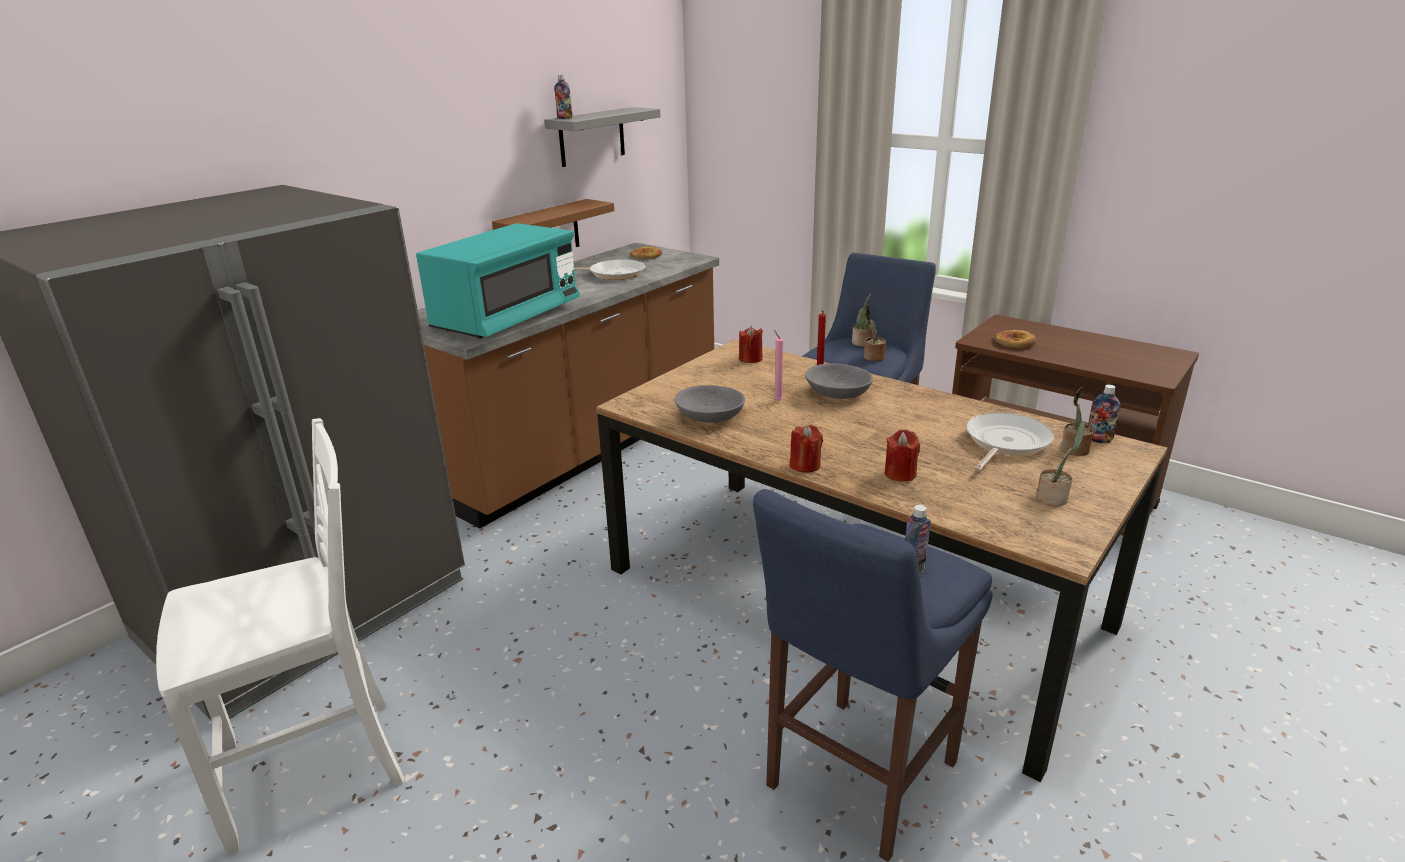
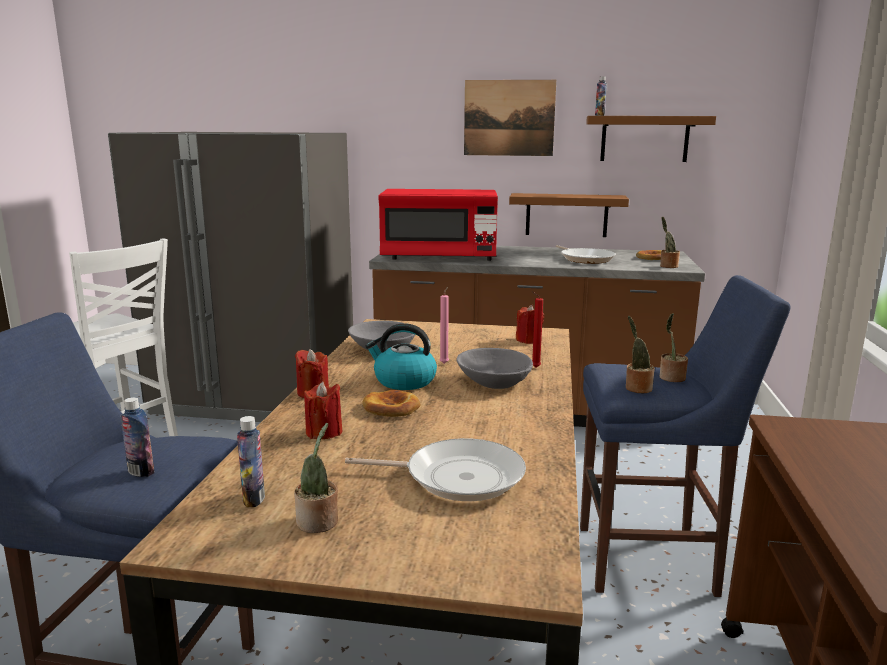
camera: 60 degrees right, 10 degrees down
(474, 132) = (509, 118): none -> picture
(507, 318) = (439, 257): turquoise microwave -> red microwave
(592, 137) = (644, 139): grey shelf -> brown shelf
(808, 424) = (403, 381): none -> kettle
(1015, 342) = (826, 449): bread -> bread (391, 408)
(1073, 450) = (481, 526): potted plant -> potted plant (667, 266)
(1098, 440) = (539, 544): bottle -> bottle (254, 499)

